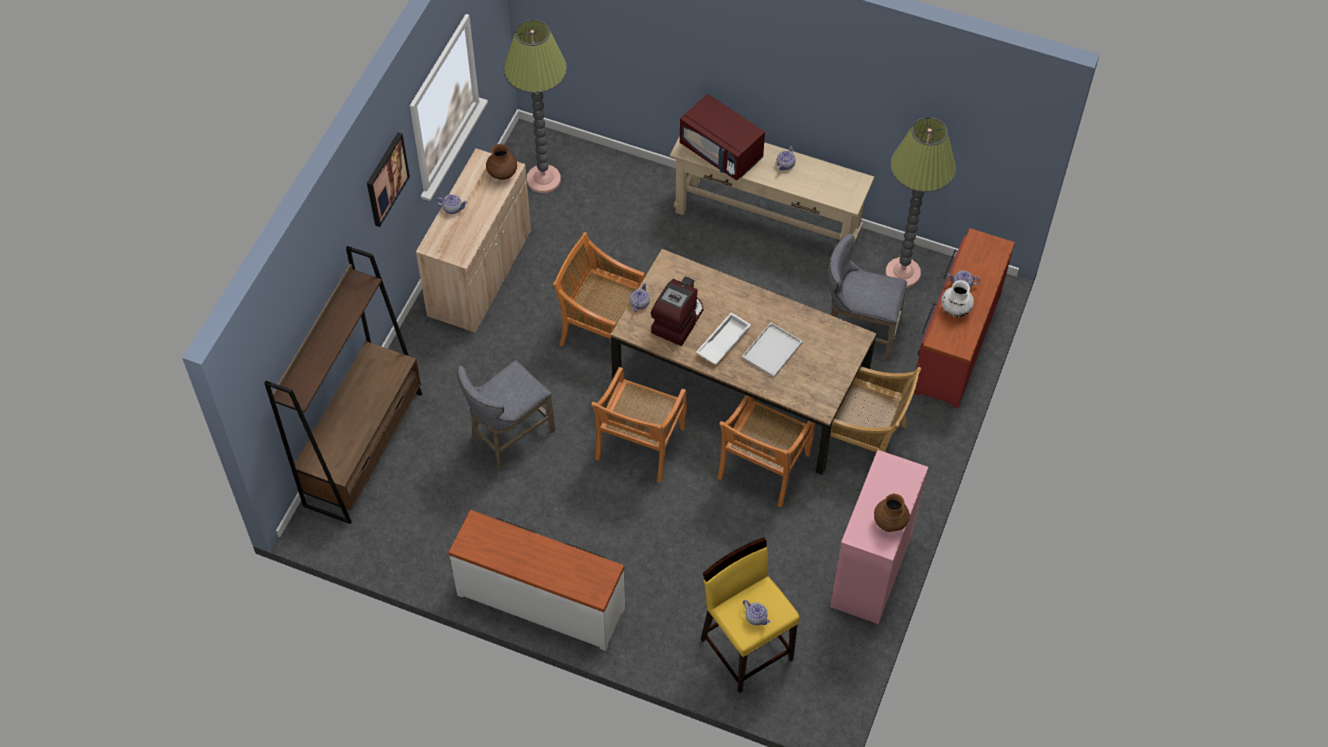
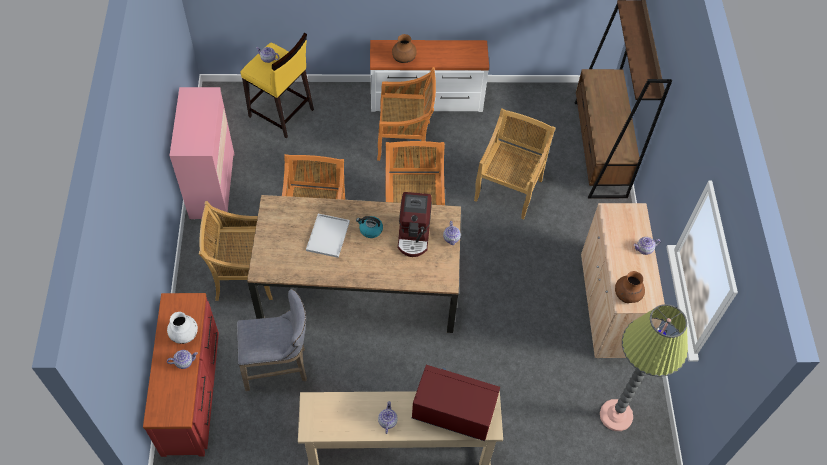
camera: 155 degrees right, 0 degrees up
(386, 179) = (688, 150): picture -> none
(508, 437) = (508, 189): grey stool -> beige chair
(601, 330) = (488, 293): orange chair -> orange chair (405, 141)
(722, 341) = (370, 230): white tray -> kettle
(889, 522) = (188, 109): brown vase -> brown vase (404, 59)
(903, 273) = (257, 442): floor lamp -> none

